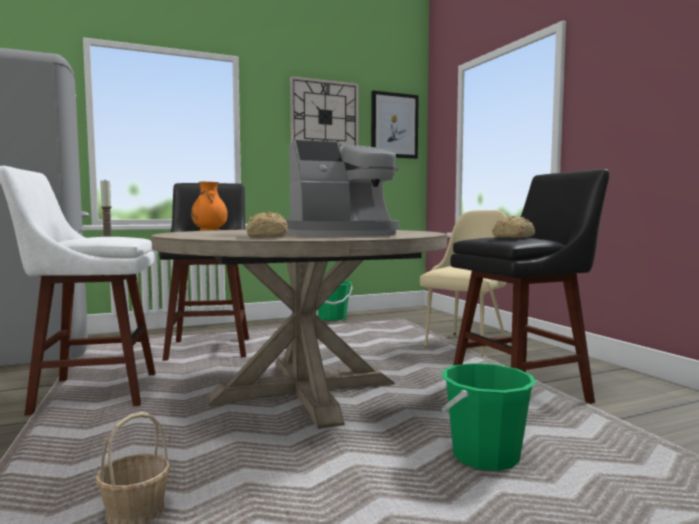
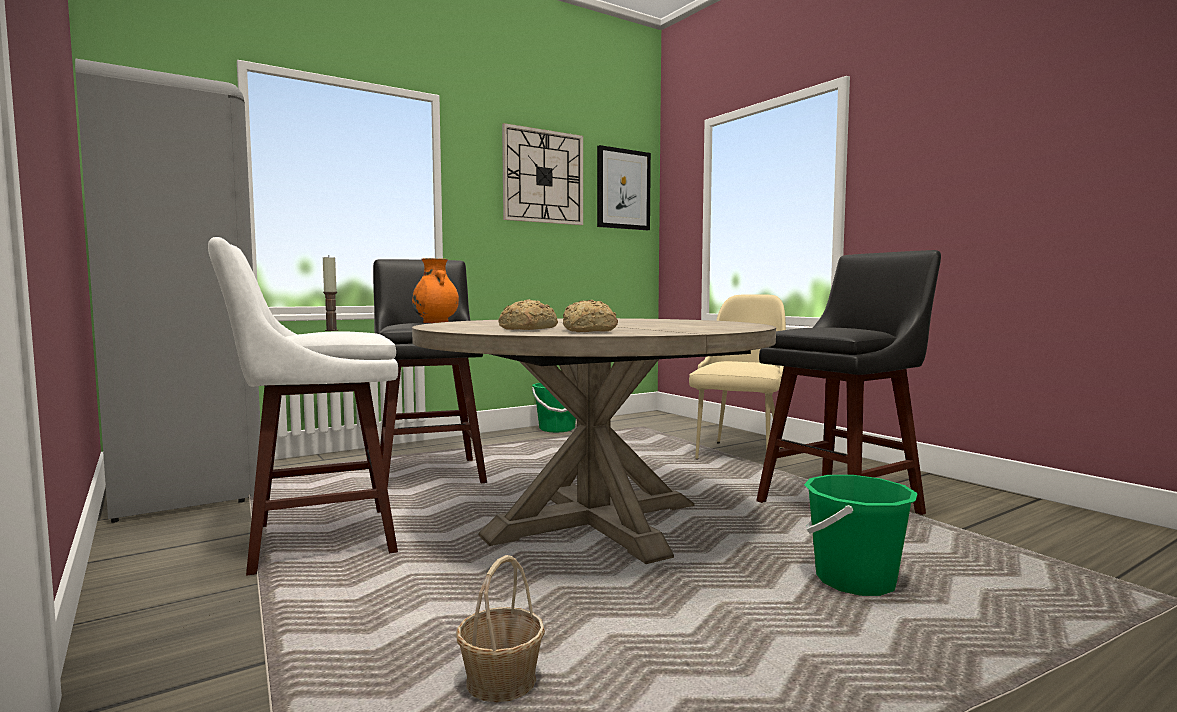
camera: 10 degrees left, 0 degrees up
(343, 234) = (659, 327): coffee machine -> none
(512, 237) = (837, 327): bread -> bread (526, 329)

